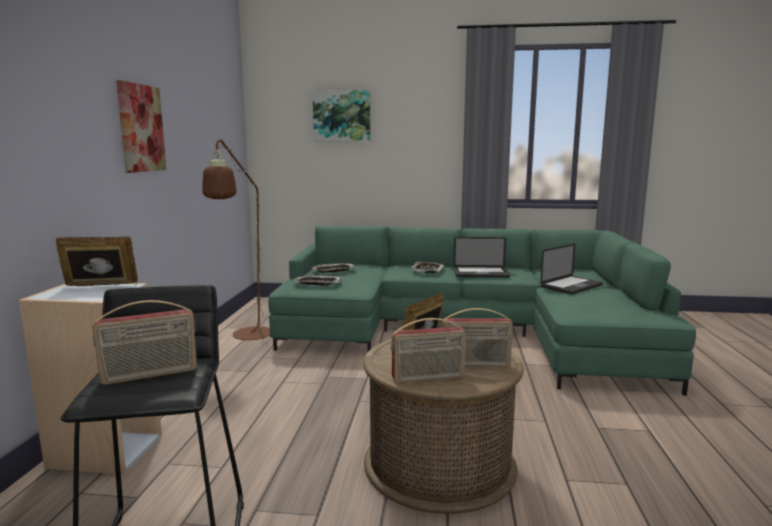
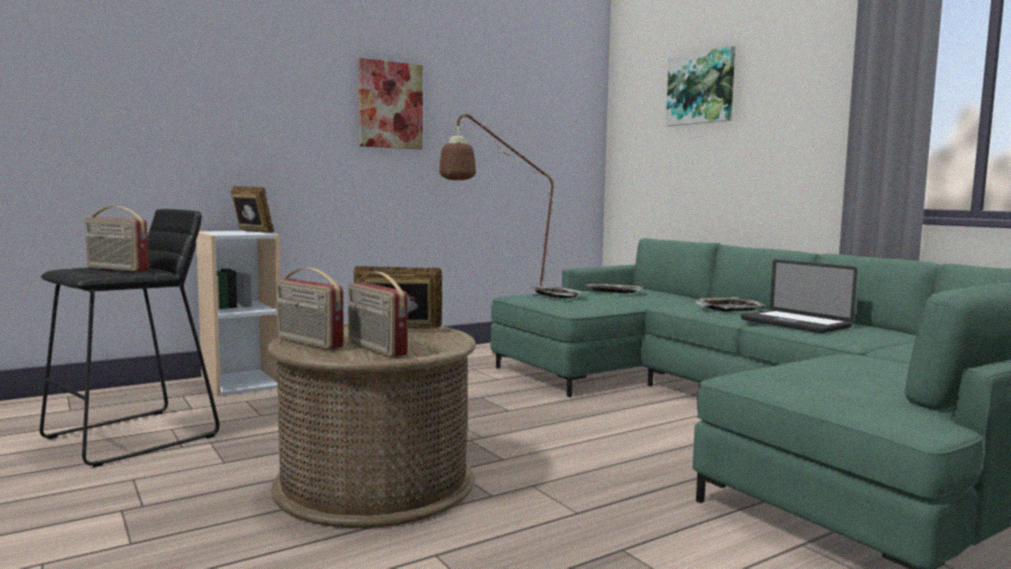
camera: 50 degrees right, 5 degrees down
(571, 286) = (894, 359): laptop -> none

